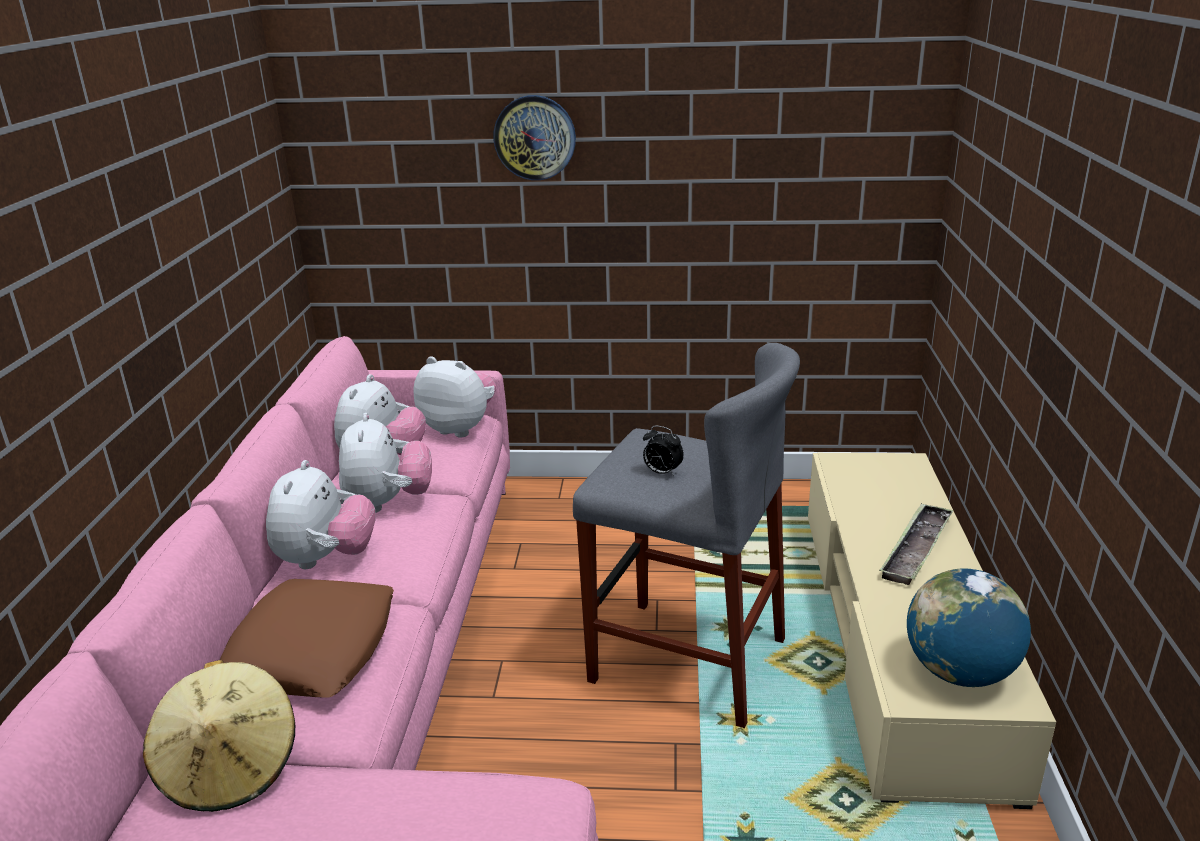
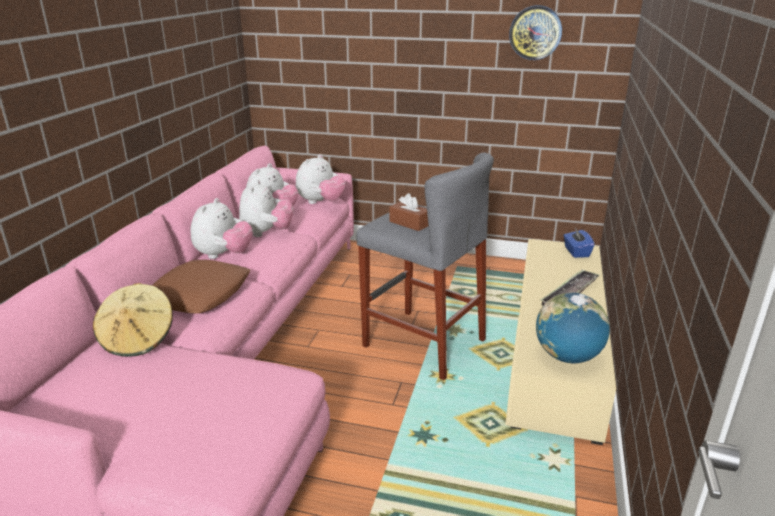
camera: 10 degrees right, 0 degrees up
(460, 428) = (321, 202): plush toy -> plush toy turned 90 degrees clockwise
(535, 137) = (380, 36): wall clock -> wall clock (535, 32)
(661, 473) = (409, 223): alarm clock -> brown tissue box
(896, 469) = (576, 252): none -> blue tissue box

